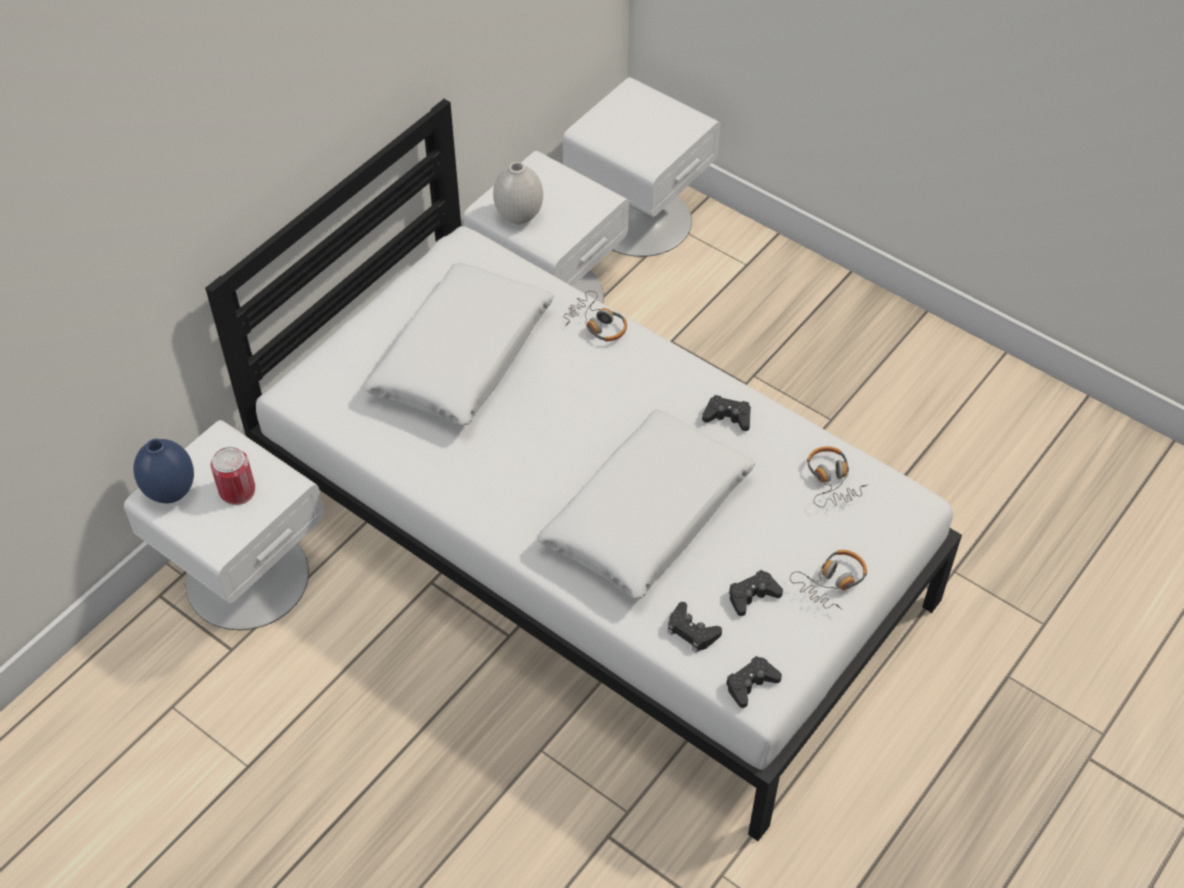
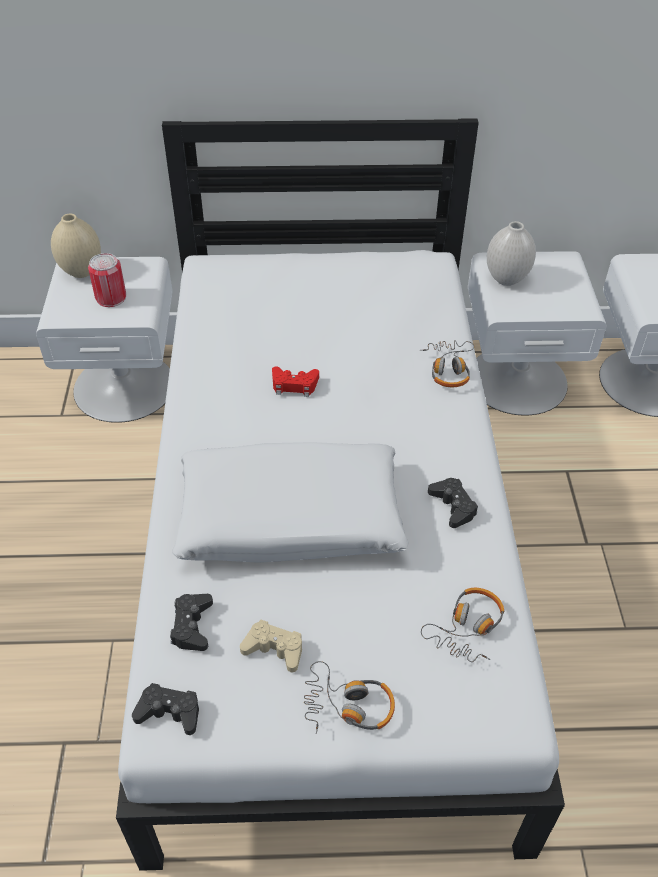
camera: 50 degrees right, 5 degrees down
(170, 493) = (81, 272): blue vase -> beige vase
(463, 357) = (329, 320): white pillow -> none
(515, 427) = (294, 385): none -> red game controller
(752, 596) = (274, 649): black game controller -> beige game controller

